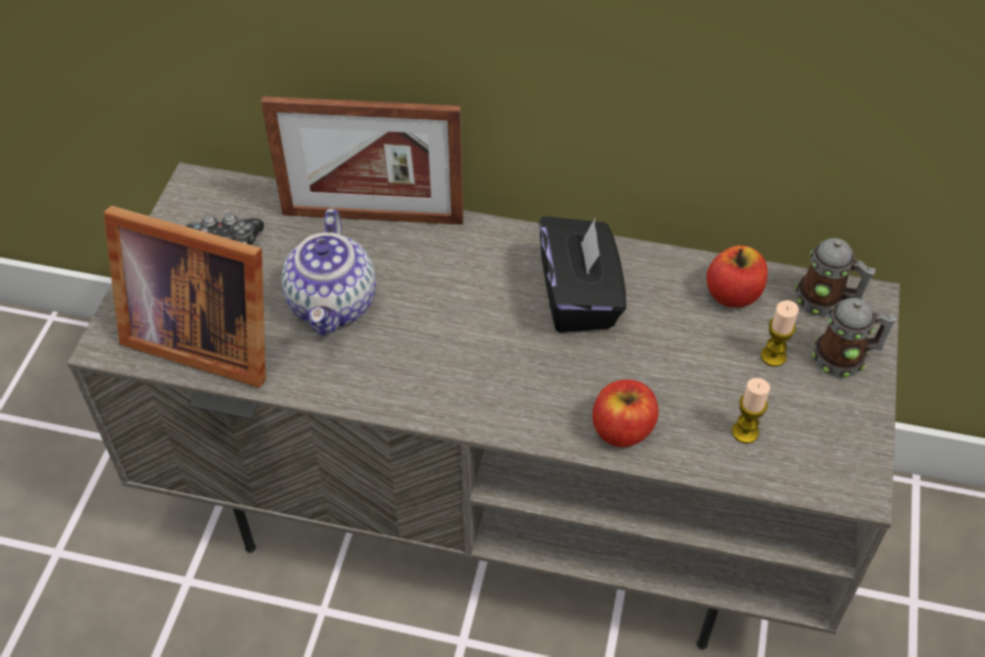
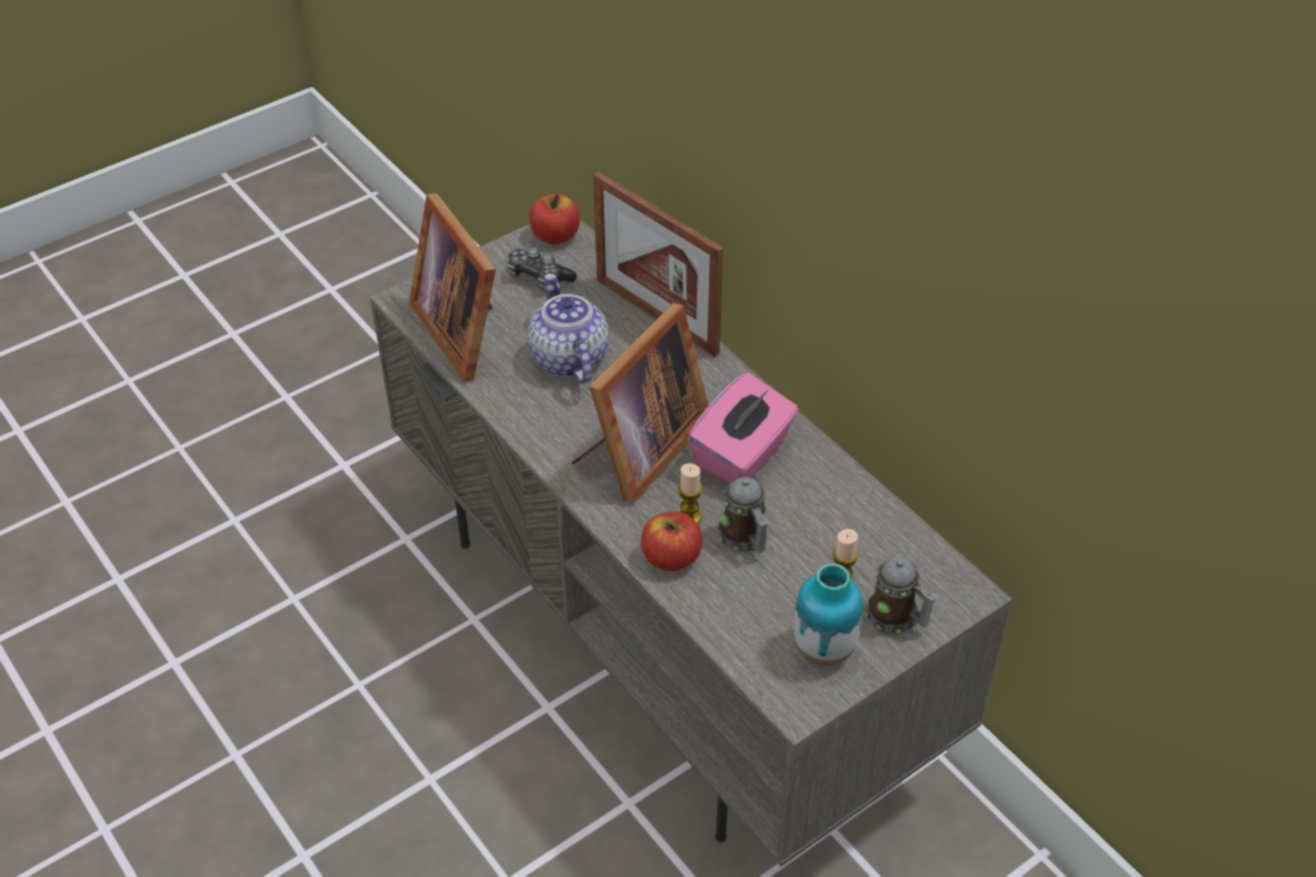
camera: 40 degrees right, 5 degrees down
(334, 304) = (567, 358): teapot -> teapot turned 120 degrees clockwise
(490, 349) = (639, 450): none -> picture frame
(579, 297) = (742, 455): black tissue box -> pink tissue box
(733, 294) = (862, 523): apple -> apple (555, 236)
(745, 432) = (757, 616): candle -> candle (689, 517)
(823, 424) = (824, 650): none -> vase
(826, 301) = (933, 573): mug -> mug (745, 540)

